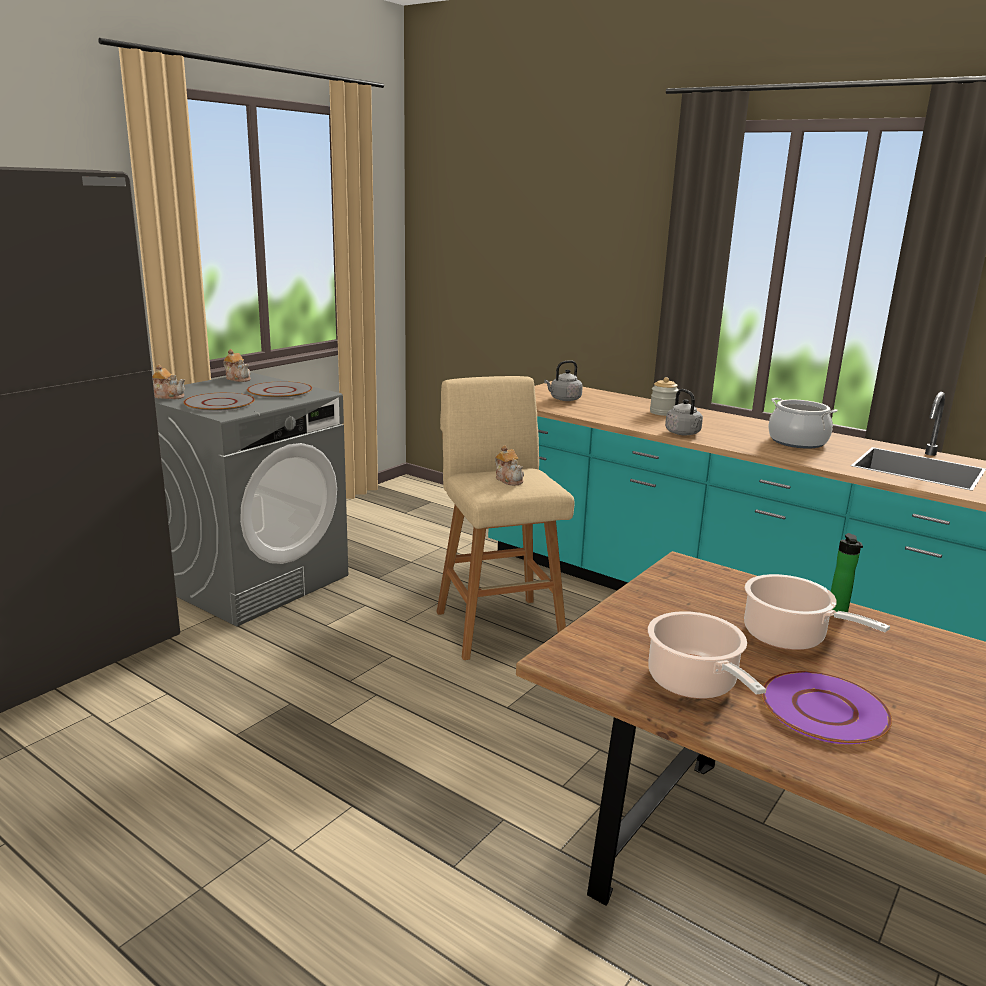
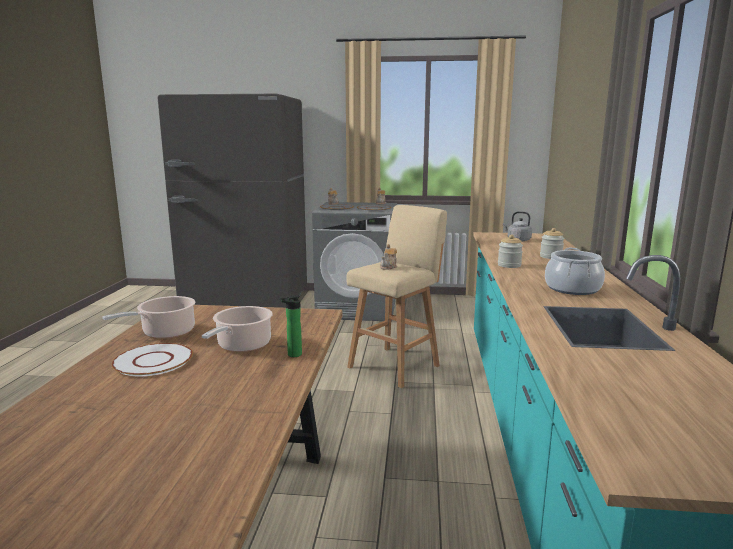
camera: 60 degrees right, 5 degrees down
(684, 433) = (509, 265): grey kettle -> jar
(824, 710) = (153, 361): purple plate -> white plate

